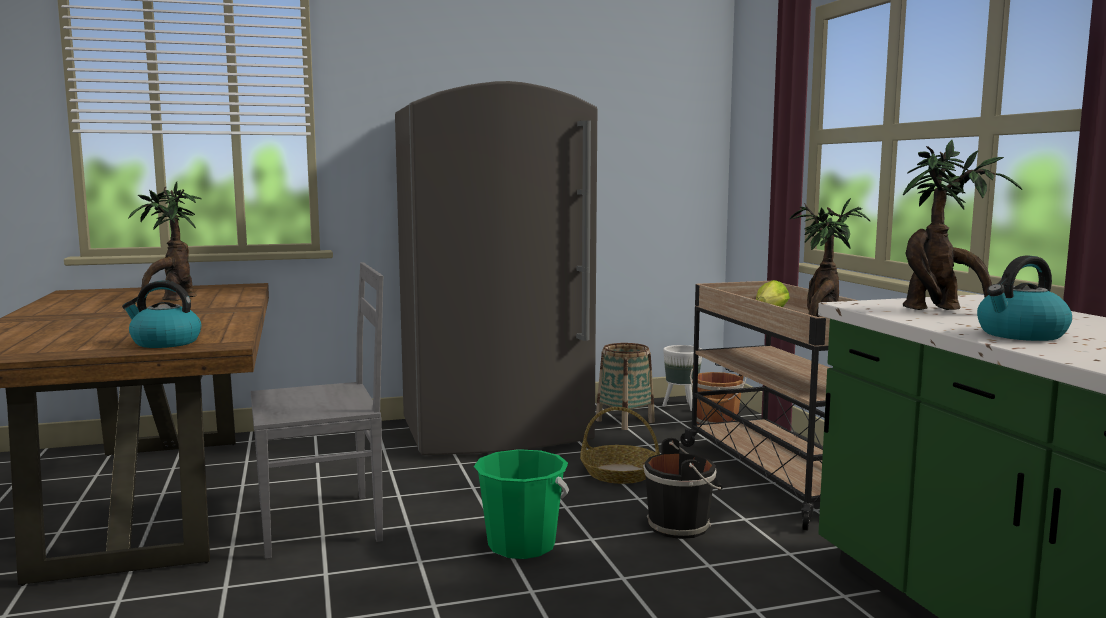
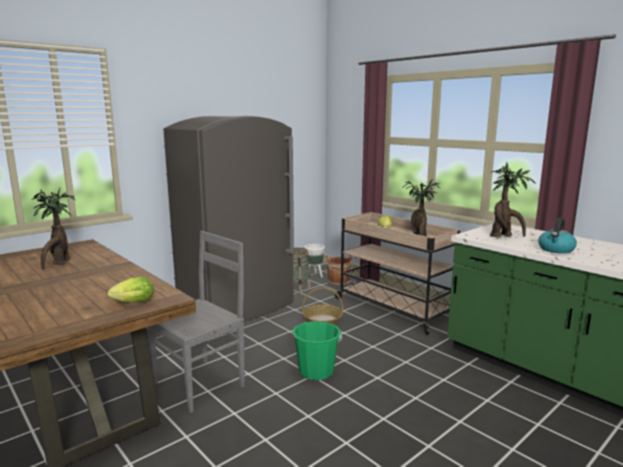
camera: 25 degrees left, 5 degrees up
(165, 343) = (131, 303): kettle -> lettuce
(681, 526) = (376, 344): black bucket -> none

